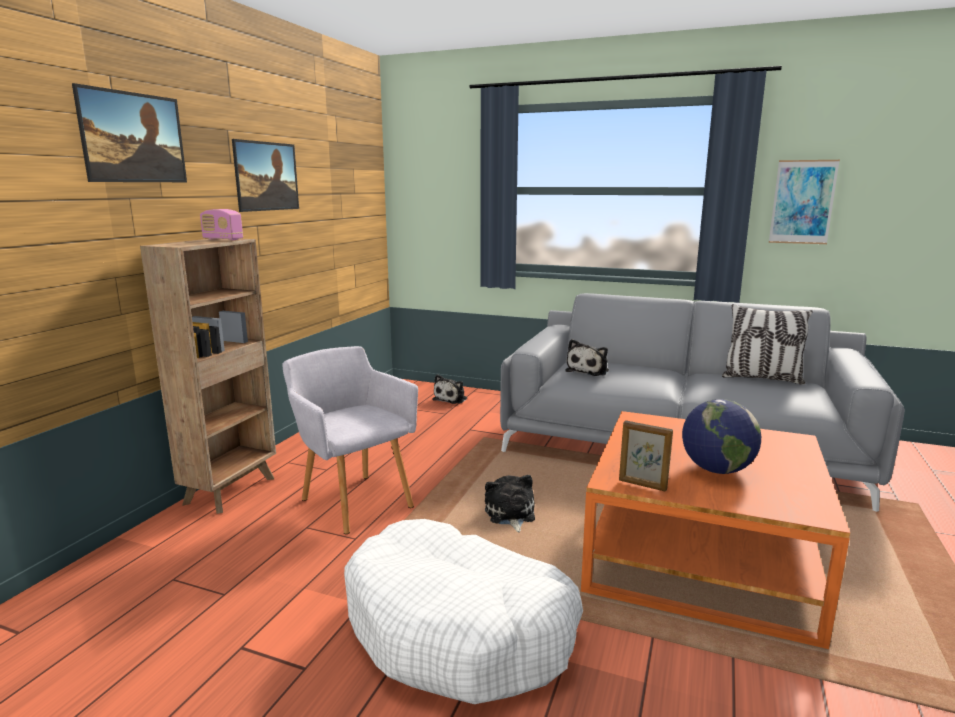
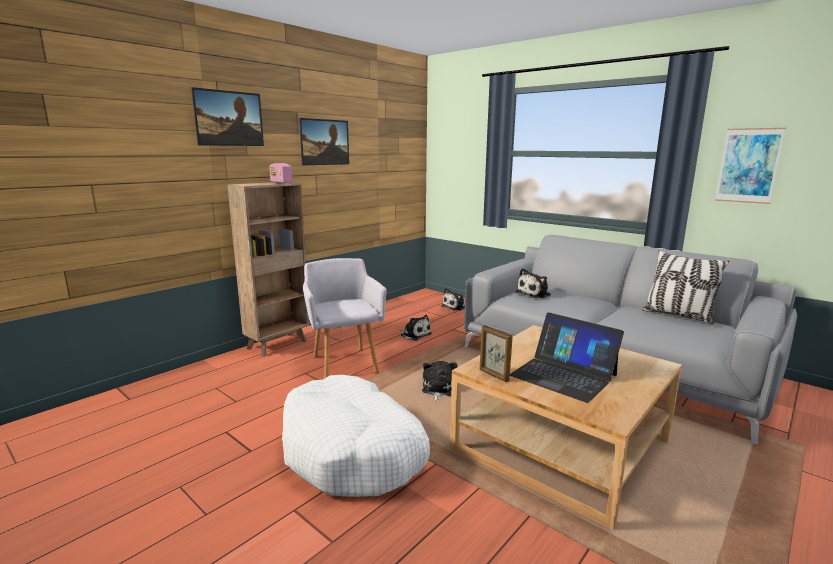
camera: 20 degrees right, 0 degrees up
(425, 444) = (414, 334): none -> plush toy
(700, 556) = (561, 444): orange coffee table -> beige coffee table
(716, 470) = (563, 375): globe -> laptop

